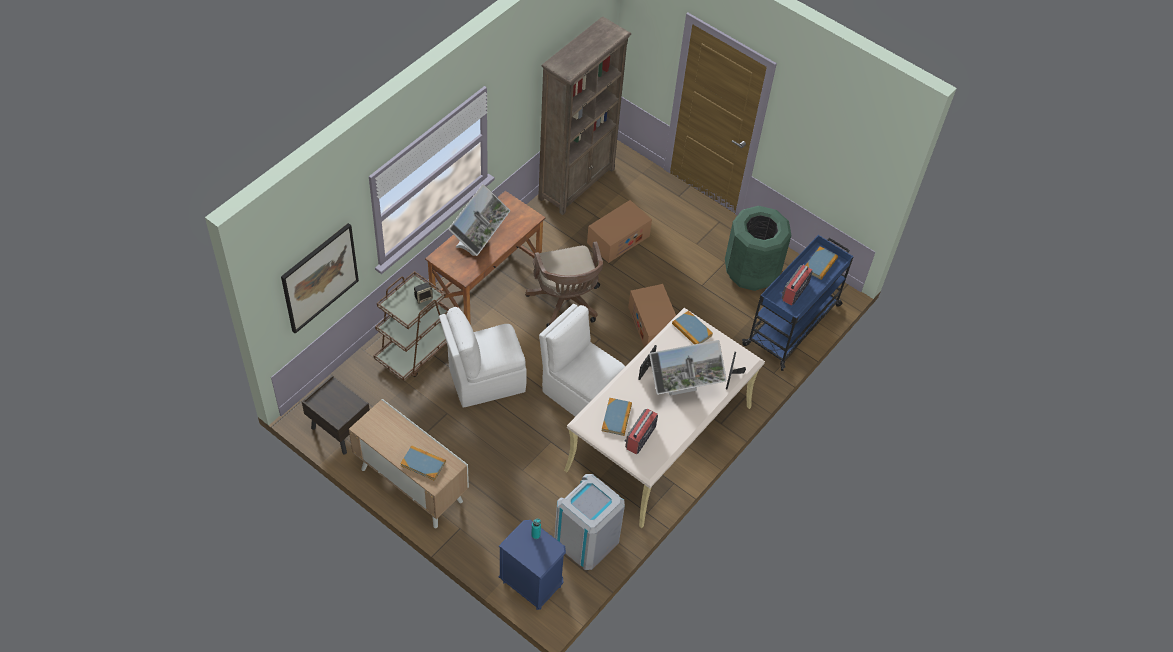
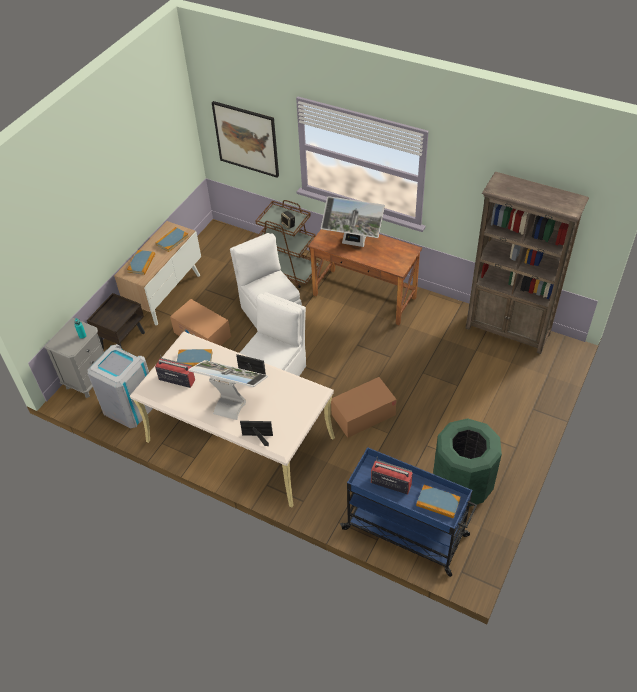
camera: 85 degrees right, 5 degrees down
(339, 430) = (206, 248): brown nightstand -> brown nightstand (123, 340)
(531, 583) = (88, 379): blue nightstand -> grey nightstand
(566, 303) = (366, 349): brown office chair -> none
(618, 239) = (455, 372): cardboard box -> cardboard box (202, 334)
(682, 391) = (232, 401): monitor -> monitor turned 135 degrees clockwise
(692, 330) = (306, 398): book -> book (172, 240)

